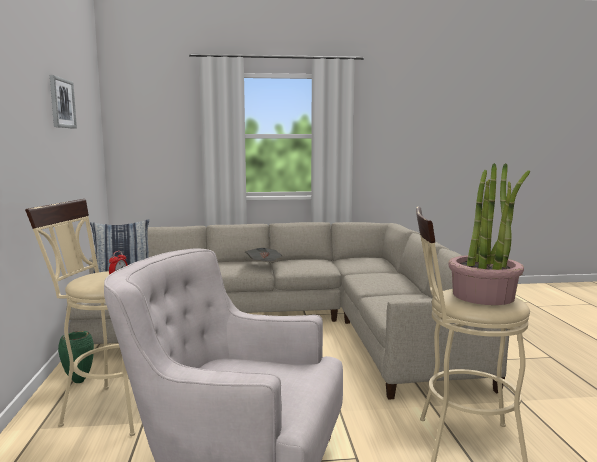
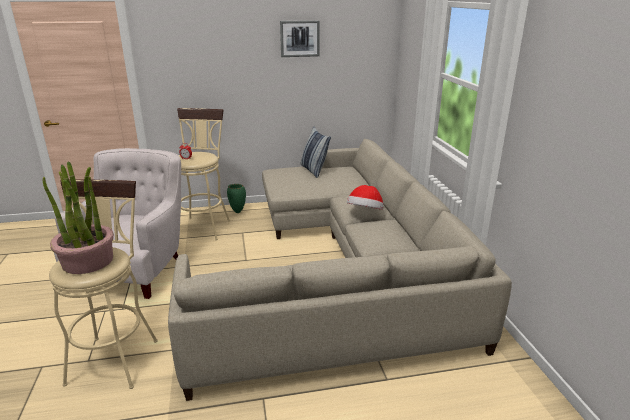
camera: 85 degrees right, 15 degrees up
(264, 265) = (365, 213): newspaper -> hat

